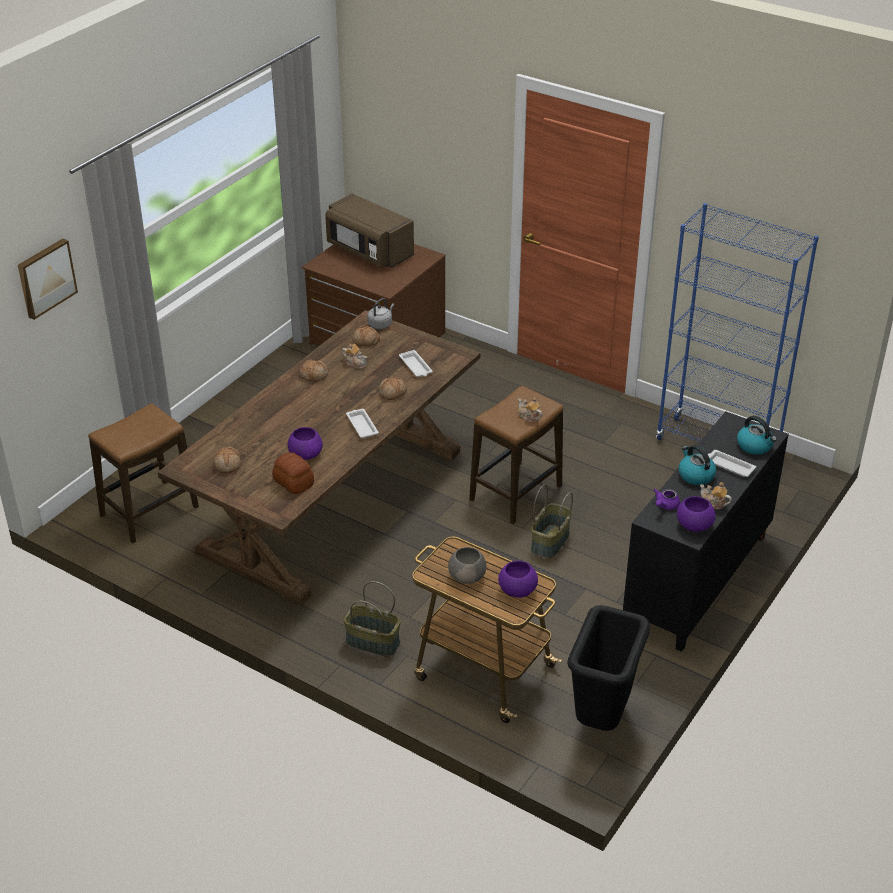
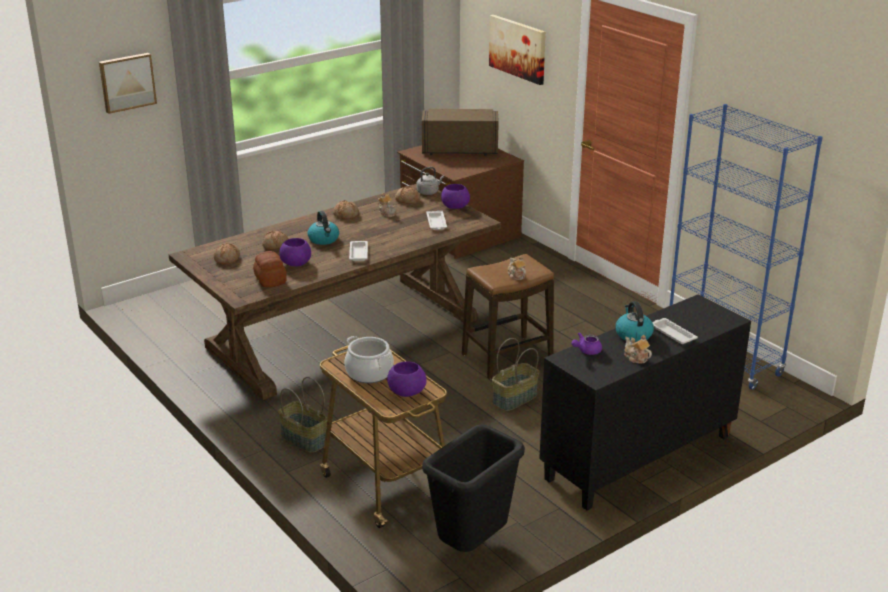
camera: 20 degrees right, 10 degrees down
(149, 511) = (191, 312): stool -> none
(369, 251) = (460, 149): brown microwave -> brown microwave turned 120 degrees clockwise
(393, 393) = (402, 236): bread -> bread (275, 246)
(428, 136) = (518, 48): none -> picture
(467, 576) = (369, 373): grey bowl -> cooking pot
(693, 525) = (604, 370): purple bowl -> purple bowl (455, 206)
(755, 446) = (709, 324): kettle -> kettle (324, 239)

